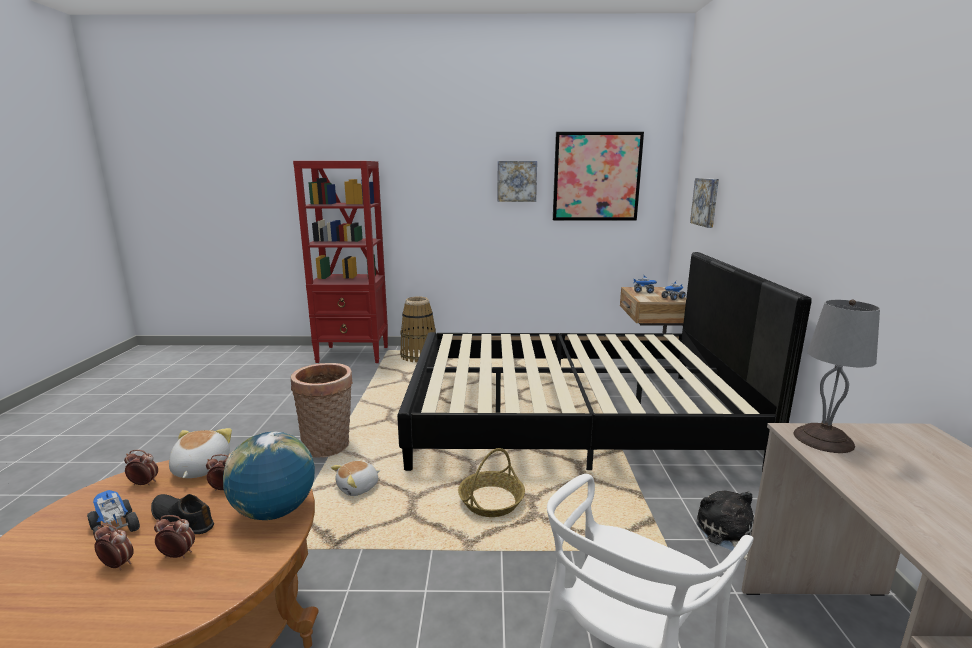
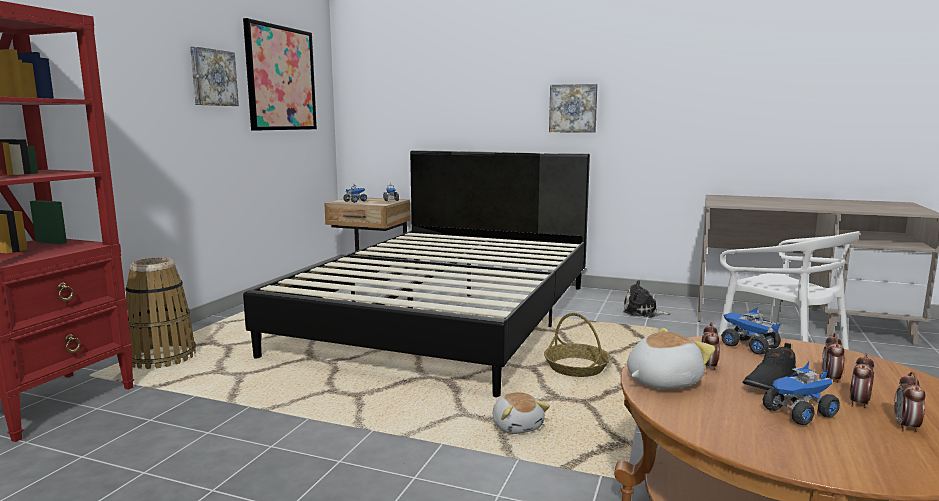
camera: 70 degrees left, 5 degrees down
(144, 483) = (697, 408): alarm clock -> alarm clock (906, 427)
(199, 469) = (661, 381): plush toy -> plush toy turned 135 degrees clockwise
(275, 511) = (748, 346): globe -> toy truck
(329, 447) = (396, 440): basket -> none
(706, 202) = (408, 104): picture -> picture (573, 108)
(824, 440) = (727, 203): grey table lamp -> none

